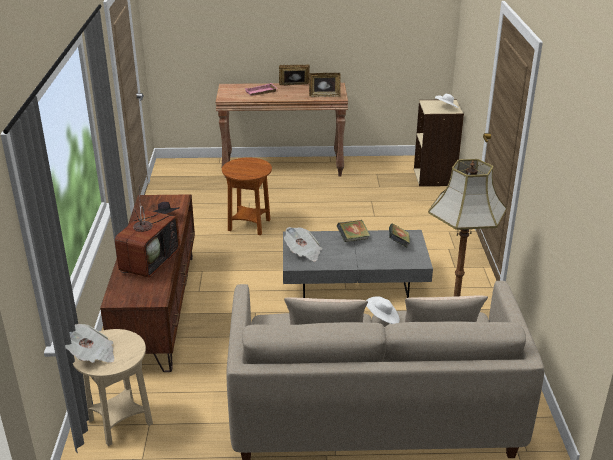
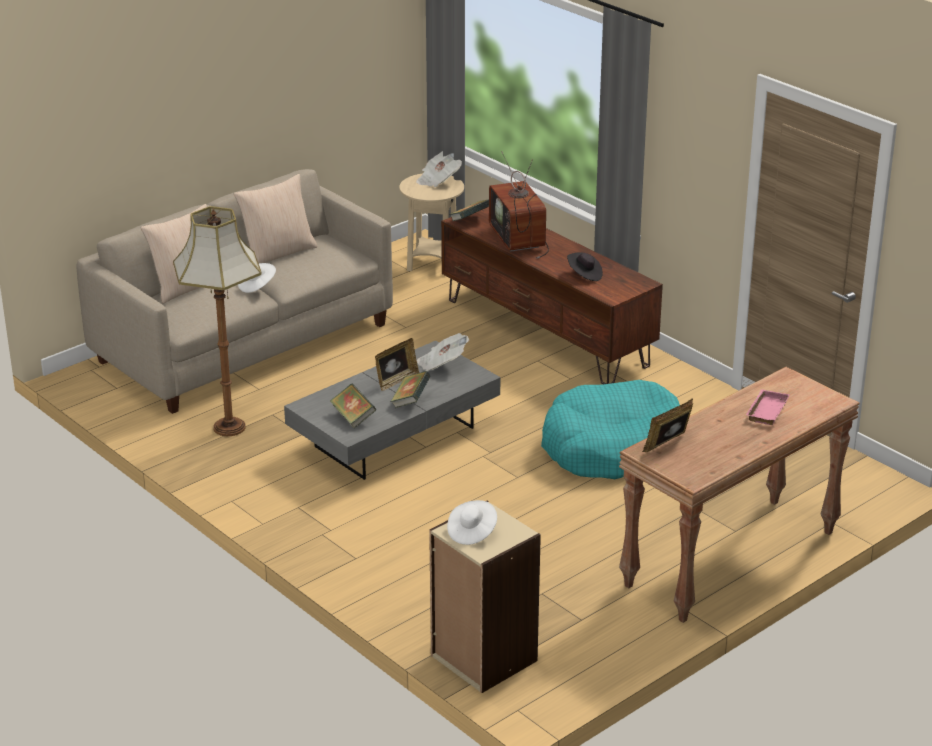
camera: 140 degrees right, 0 degrees up
(149, 295) = (470, 221): none -> book
(249, 225) = (613, 448): brown side table -> turquoise dog bed
(294, 86) = (749, 447): picture frame -> picture frame (396, 381)

